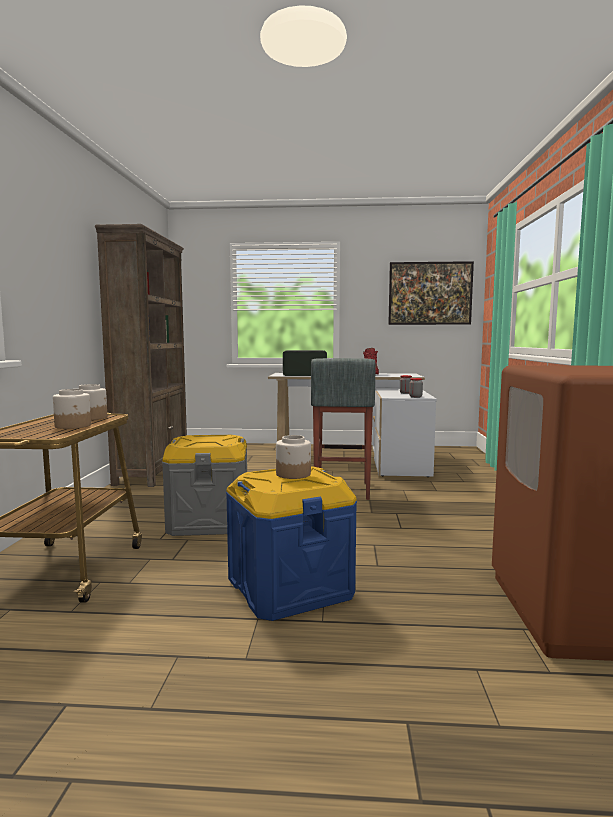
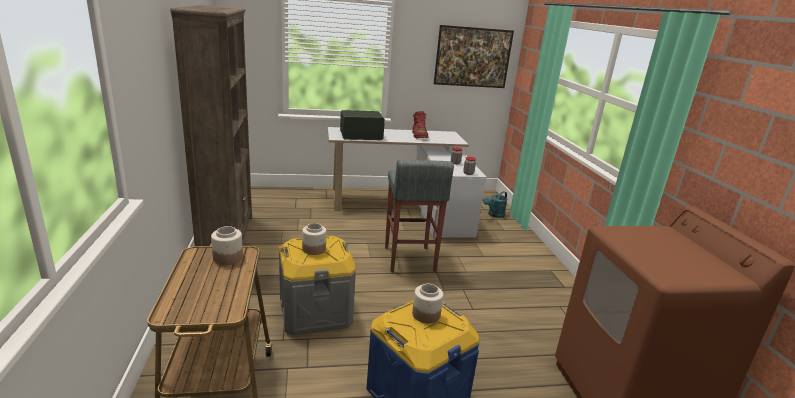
camera: 15 degrees left, 15 degrees up
(73, 426) = (227, 282): jar -> jar (314, 249)
(466, 462) = (494, 215): none -> turquoise watering can

